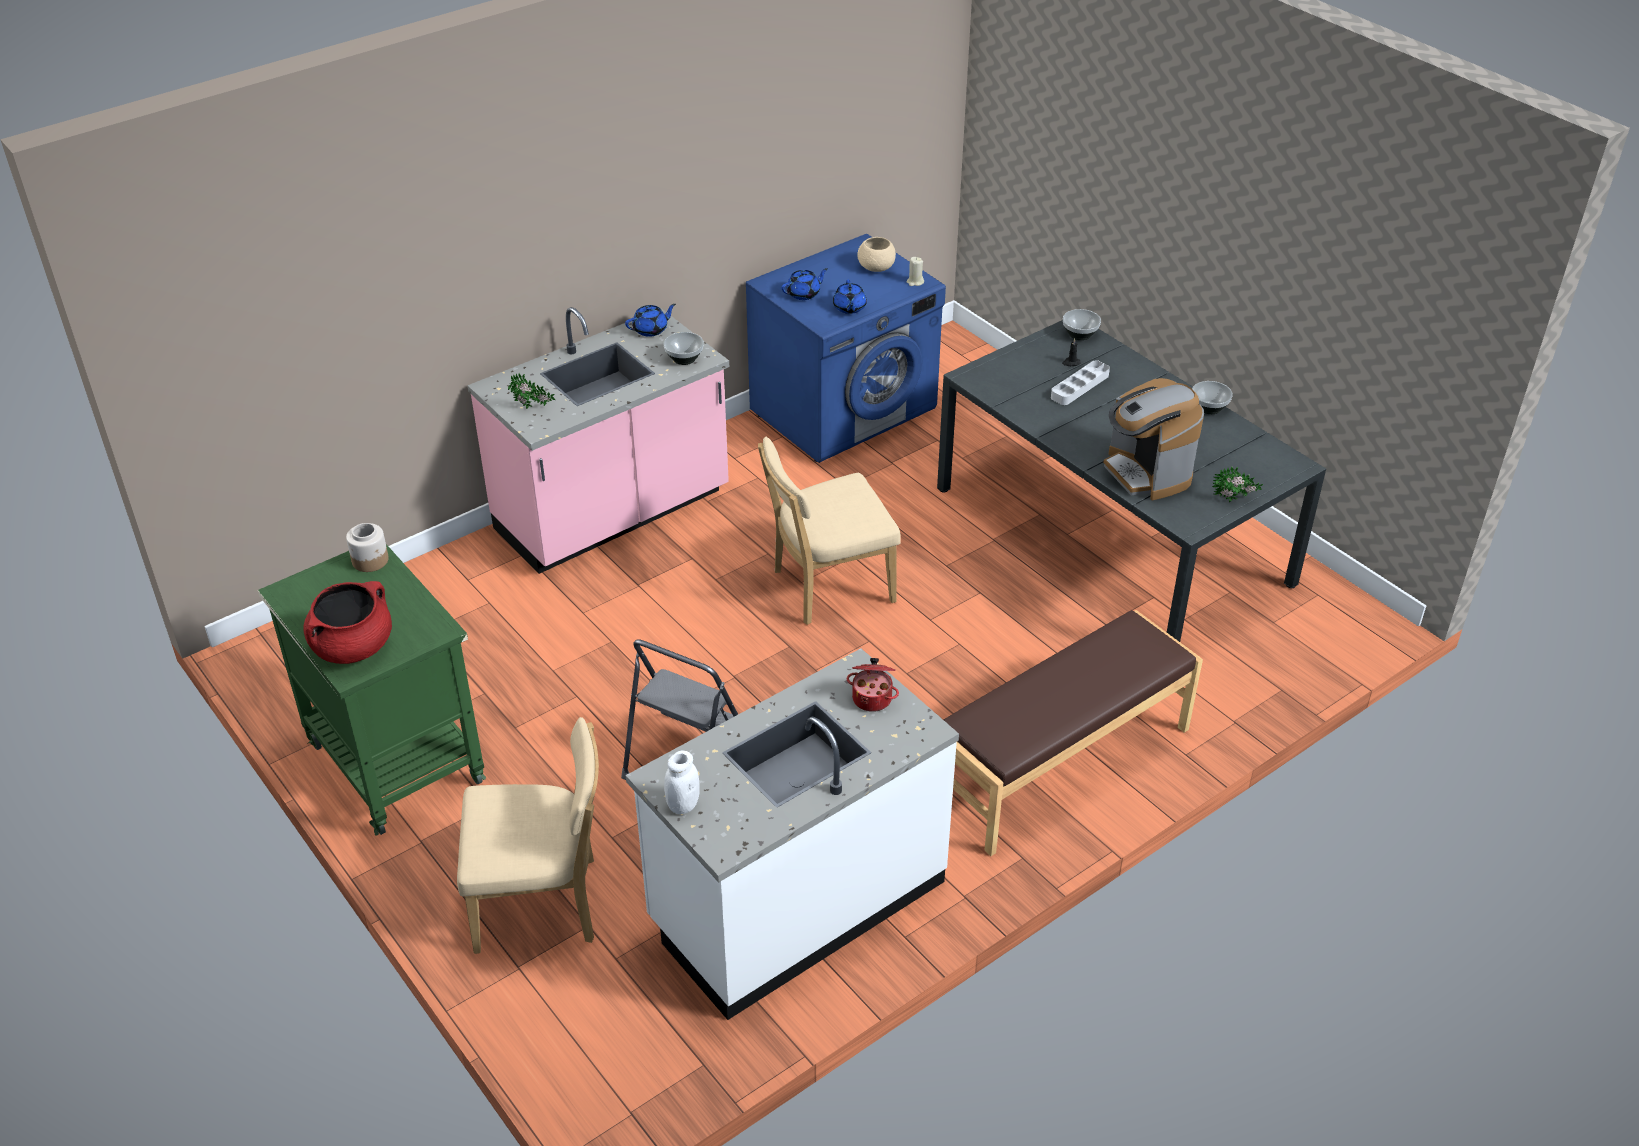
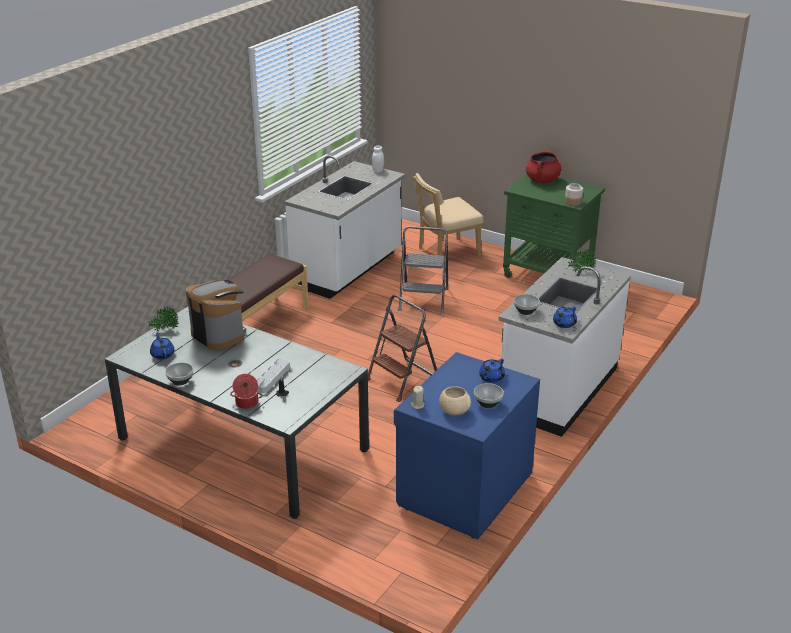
camera: 160 degrees right, 10 degrees down
(613, 514) = (557, 390): pink counter -> white counter
(827, 587) = (405, 378): beige chair -> brown step ladder
(849, 308) = (452, 374): blue teapot -> blue teapot (162, 354)
(872, 698) = (324, 204): cooking pot -> cooking pot (246, 403)
(1080, 335) = (281, 417): bowl -> bowl (487, 403)

